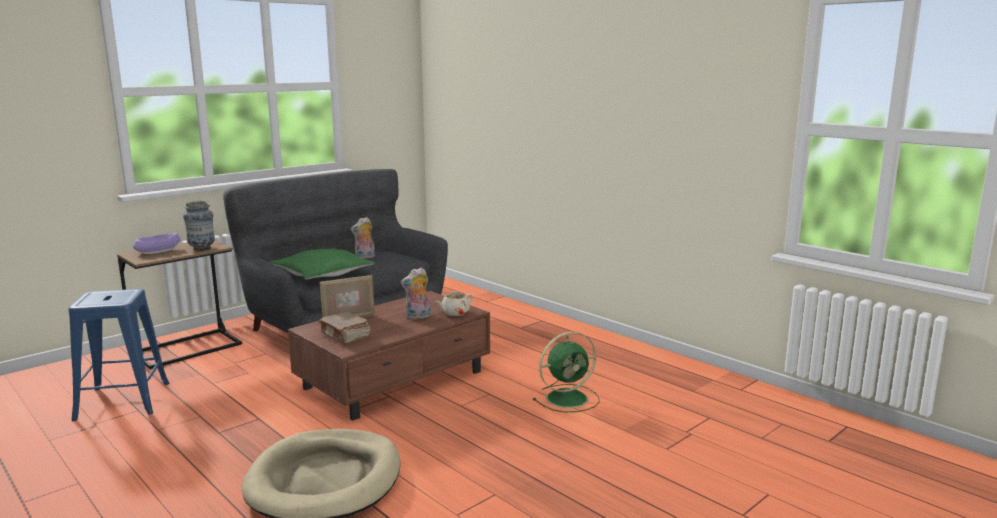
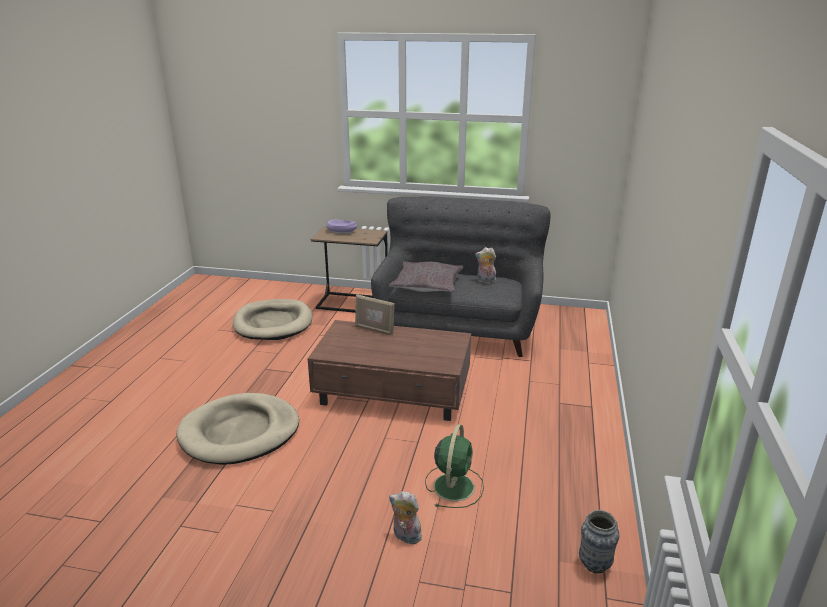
camera: 55 degrees right, 10 degrees up
(123, 400) = (273, 323): blue stool -> beige dog bed
(202, 248) = (362, 238): vase -> vase (594, 565)
(322, 274) = (427, 285): green pillow -> grey pillow
(345, 336) = (343, 342): brown book -> none
(418, 317) = (410, 352): plush toy -> plush toy (405, 537)
(454, 313) = (436, 362): beige teapot -> none
(568, 398) = (454, 485): green fan -> green fan turned 105 degrees counterclockwise

